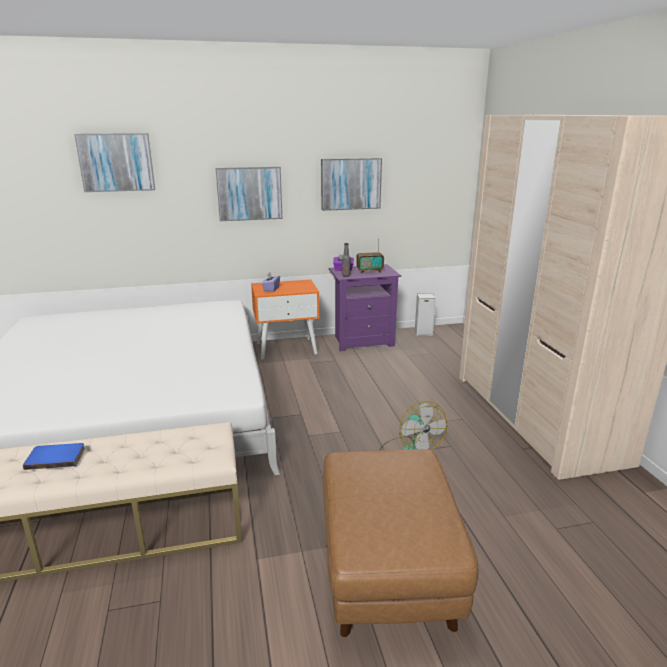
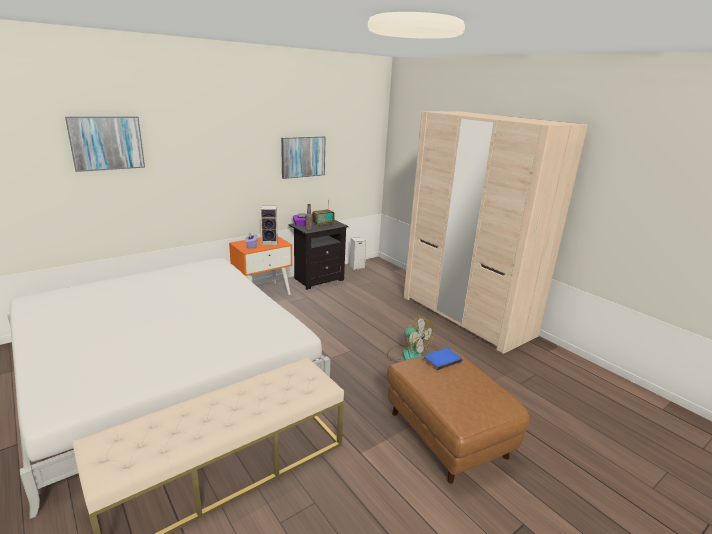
camera: 25 degrees left, 0 degrees up
(56, 457) = (194, 414): blue book -> blue book (441, 359)
(249, 193) = (226, 167): picture -> none
(296, 287) = (270, 242): none -> speaker
(362, 341) = (317, 279): purple nightstand -> black nightstand

